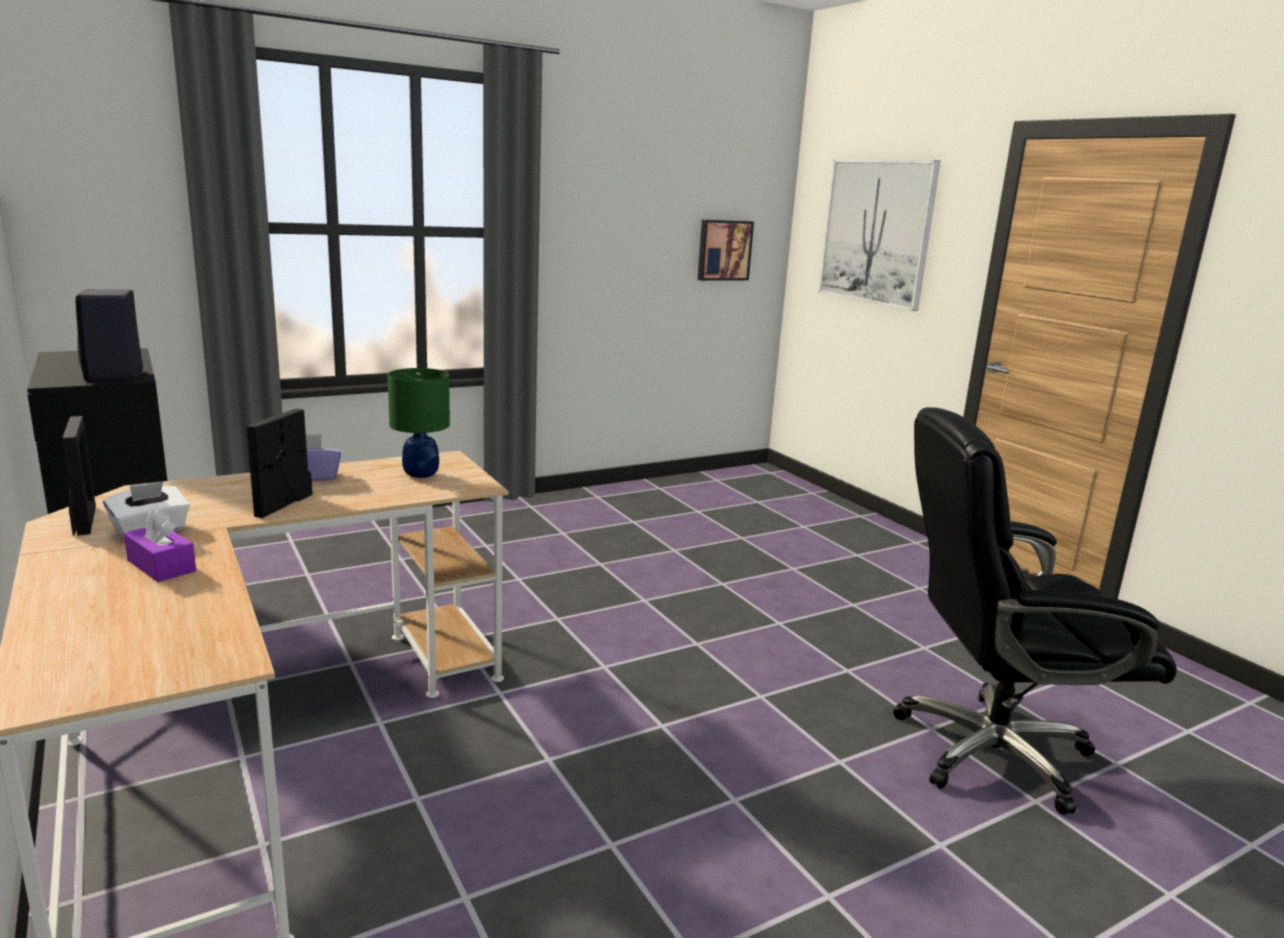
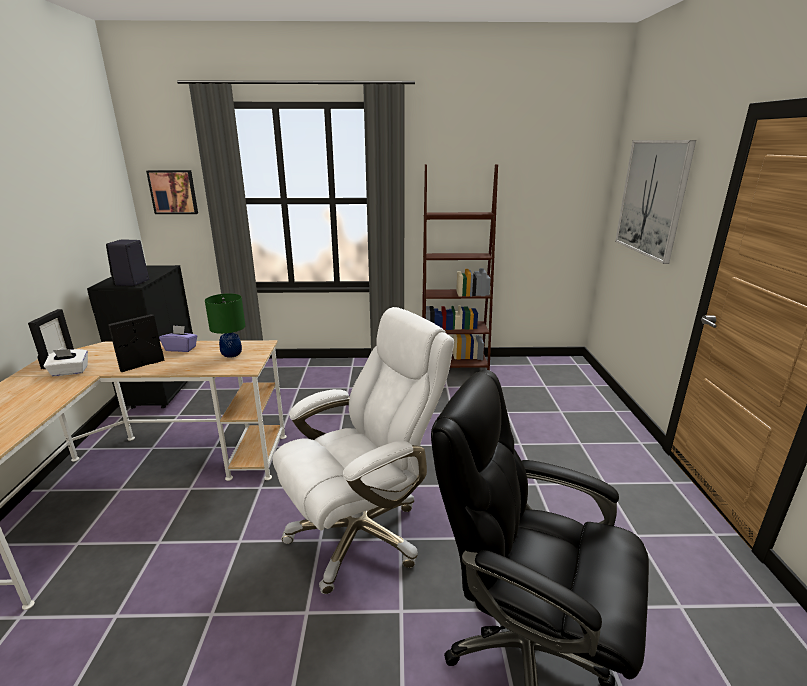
camera: 30 degrees right, 5 degrees up
(161, 566) = (40, 395): purple tissue box -> none
(616, 496) = (454, 366): none -> brown bookcase
(713, 706) = (362, 536): none -> white office chair
(723, 250) = (548, 209): picture -> picture (173, 192)

